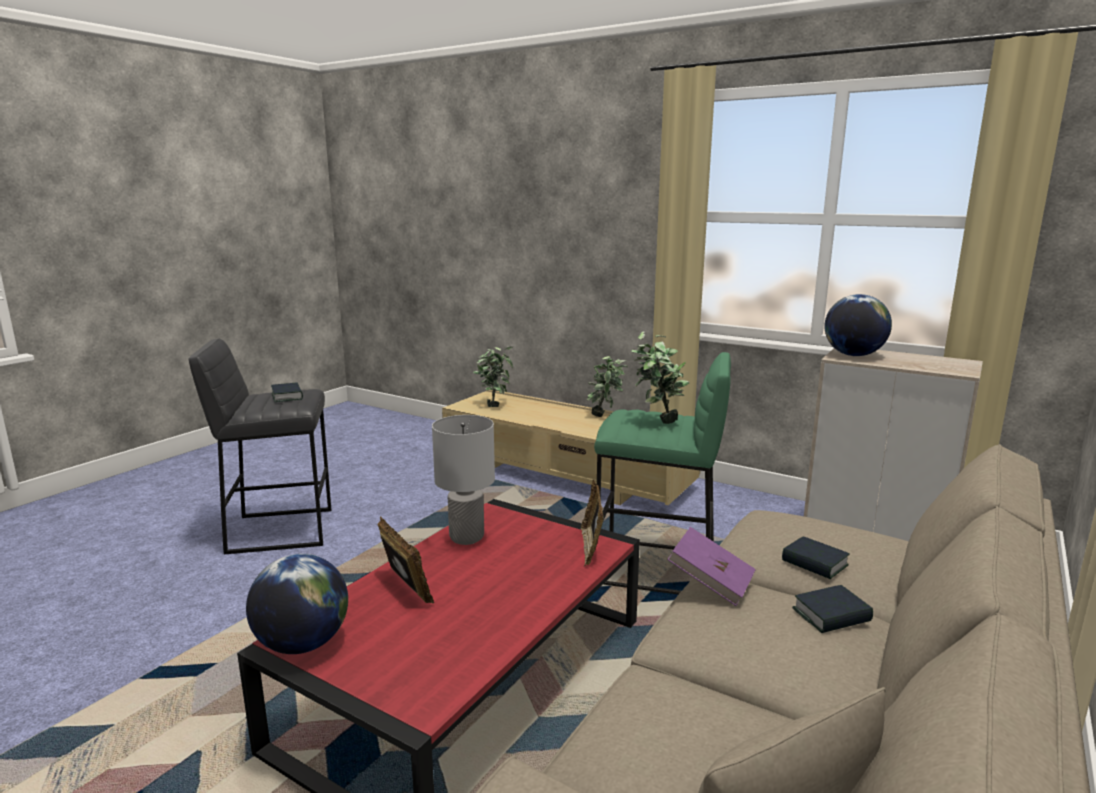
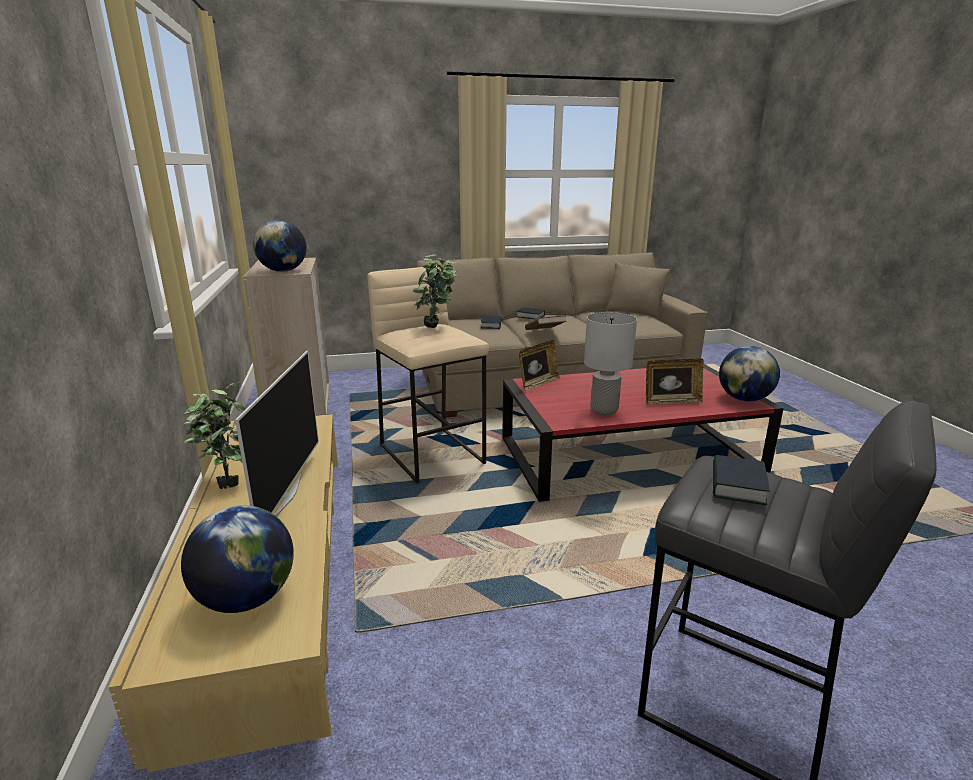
camera: 135 degrees left, 5 degrees up
(405, 589) = (671, 402): picture frame -> picture frame turned 105 degrees counterclockwise
(494, 405) = (247, 598): potted plant -> globe
(563, 422) = (285, 496): none -> television
(656, 569) = (432, 454): green stool -> beige stool
(711, 582) = (544, 333): purple book -> brown book

